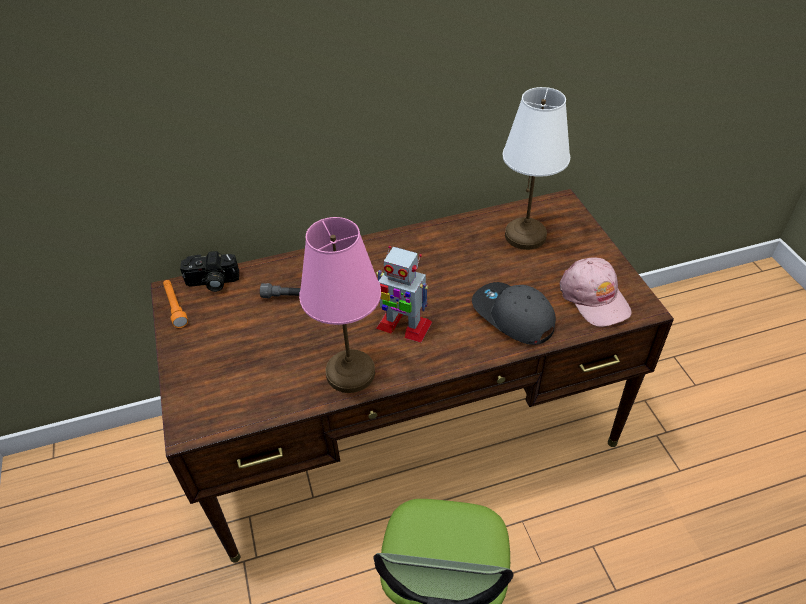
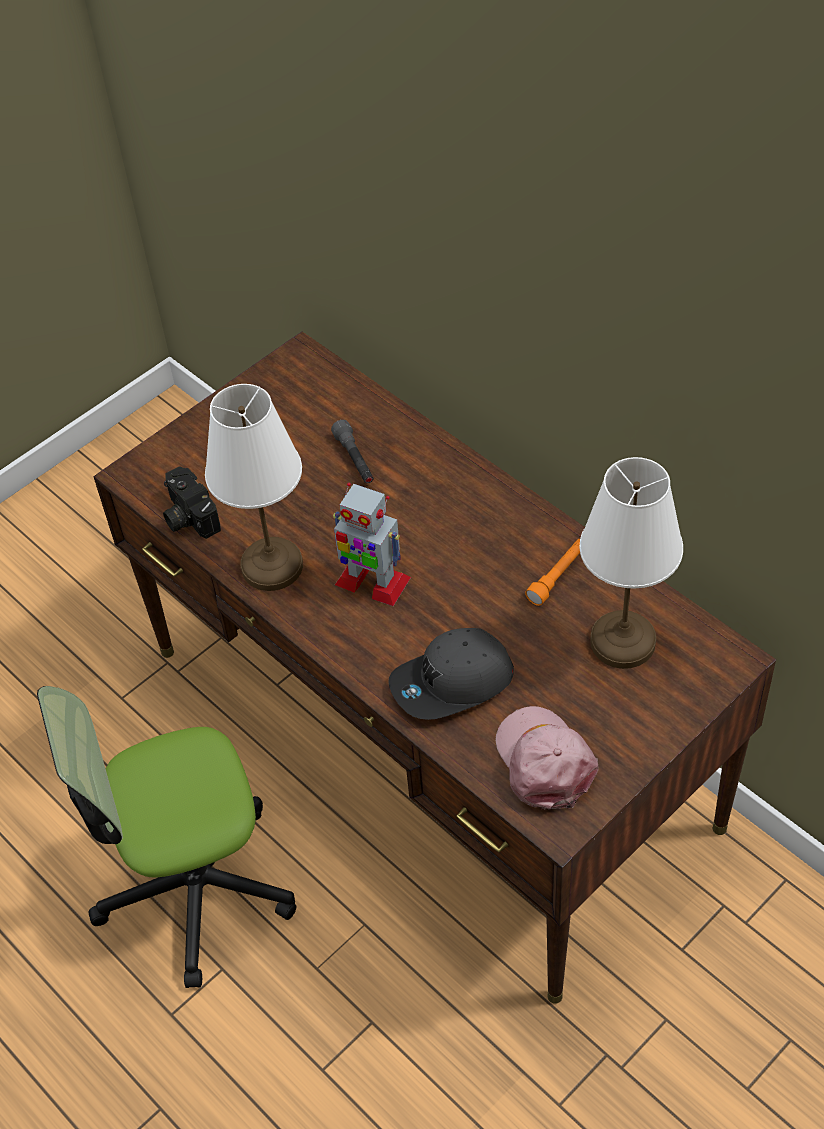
camera: 65 degrees right, 5 degrees up
(175, 307) = (279, 371): orange flashlight -> orange flashlight (557, 576)
(212, 282) = (333, 380): camera -> camera (187, 516)
(351, 372) = (273, 567): pink table lamp -> white table lamp
(403, 325) = (371, 581): toy robot -> toy robot turned 60 degrees counterclockwise
(512, 316) = (452, 683): grey cap -> grey cap turned 135 degrees counterclockwise
(594, 298) = (544, 761): pink cap -> pink cap turned 120 degrees clockwise

